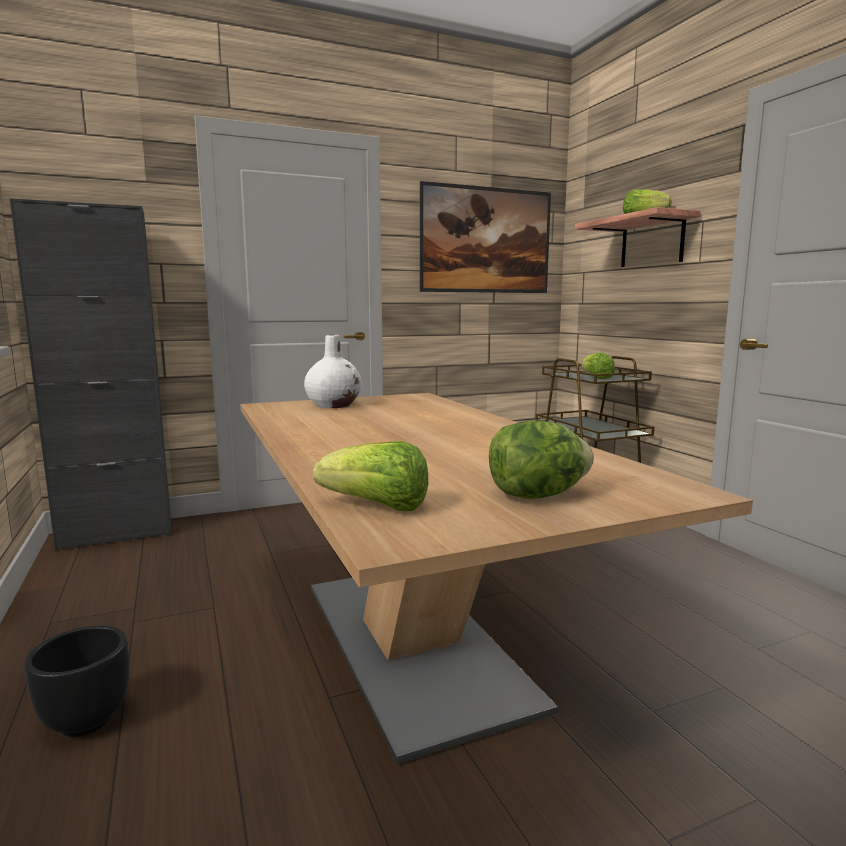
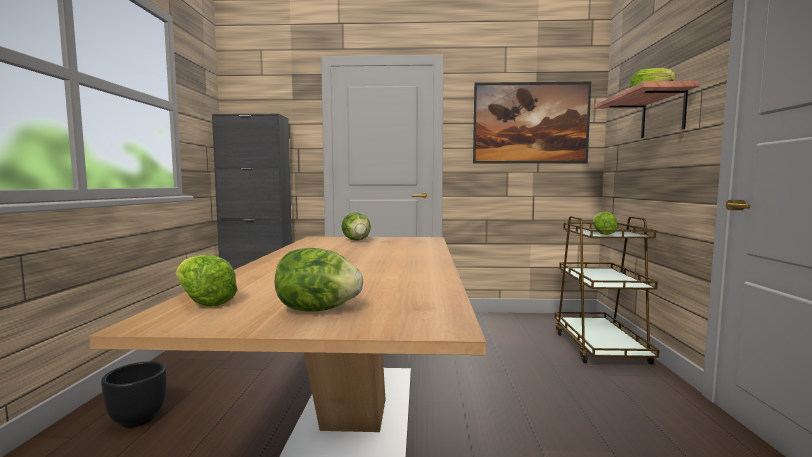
camera: 25 degrees right, 5 degrees down
(334, 405) = (357, 240): white vase -> lettuce

